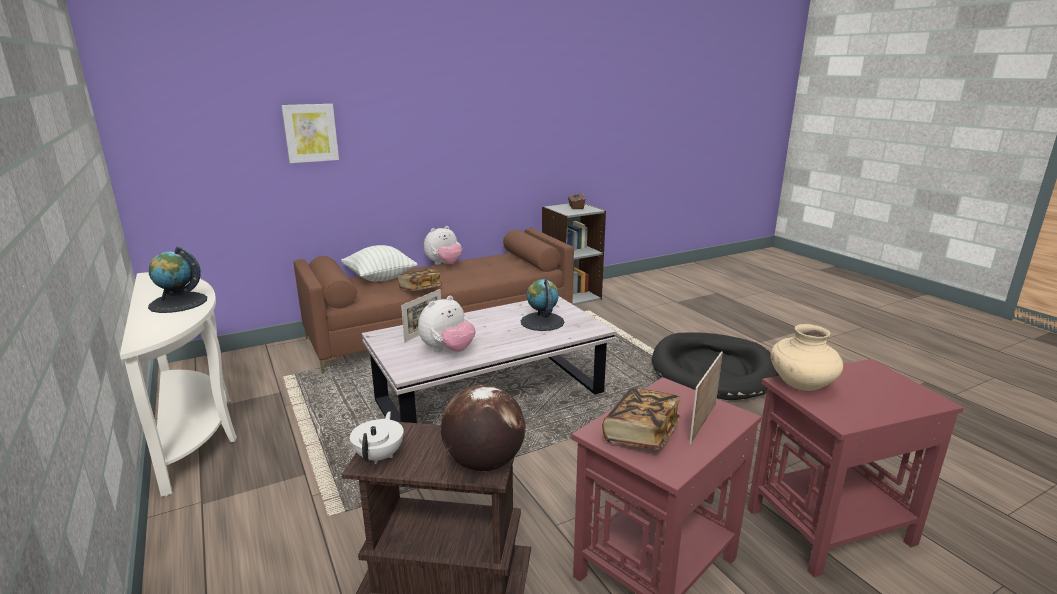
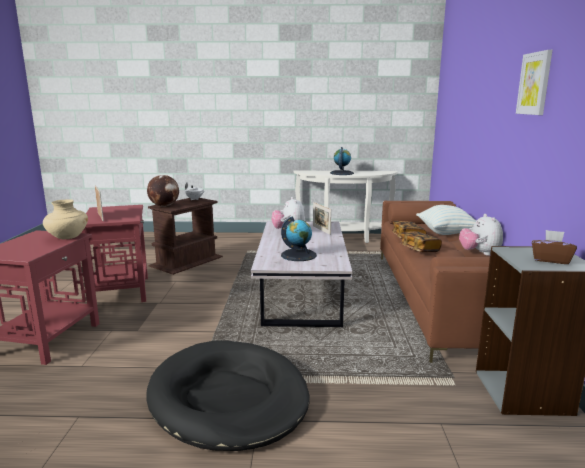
camera: 120 degrees right, 5 degrees down
(310, 133) = (471, 109): picture -> picture (534, 83)
(641, 433) = (119, 209): book -> book (419, 249)

